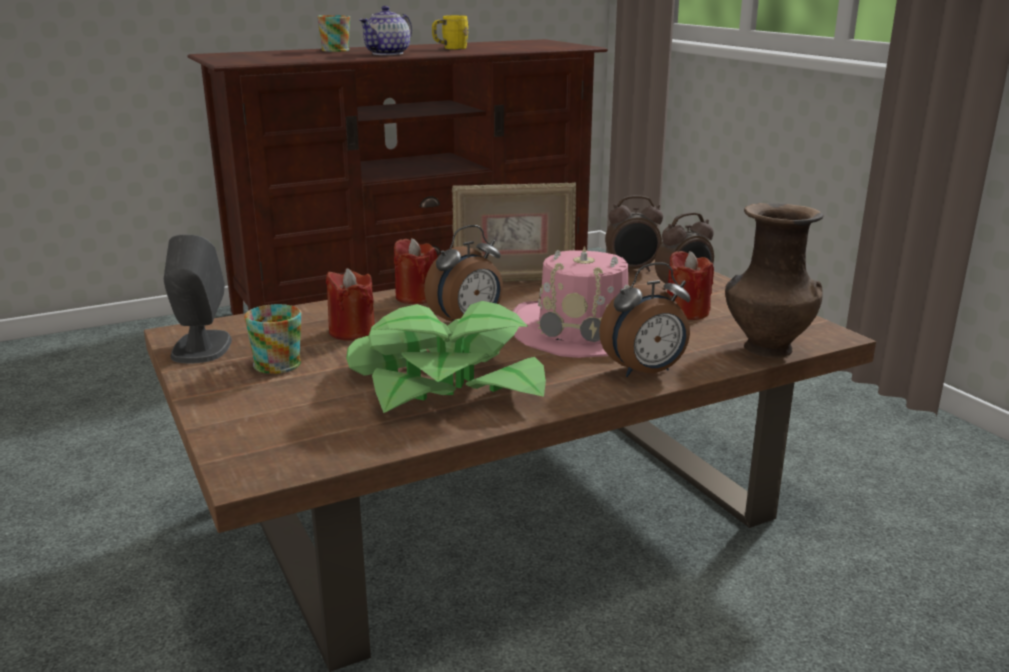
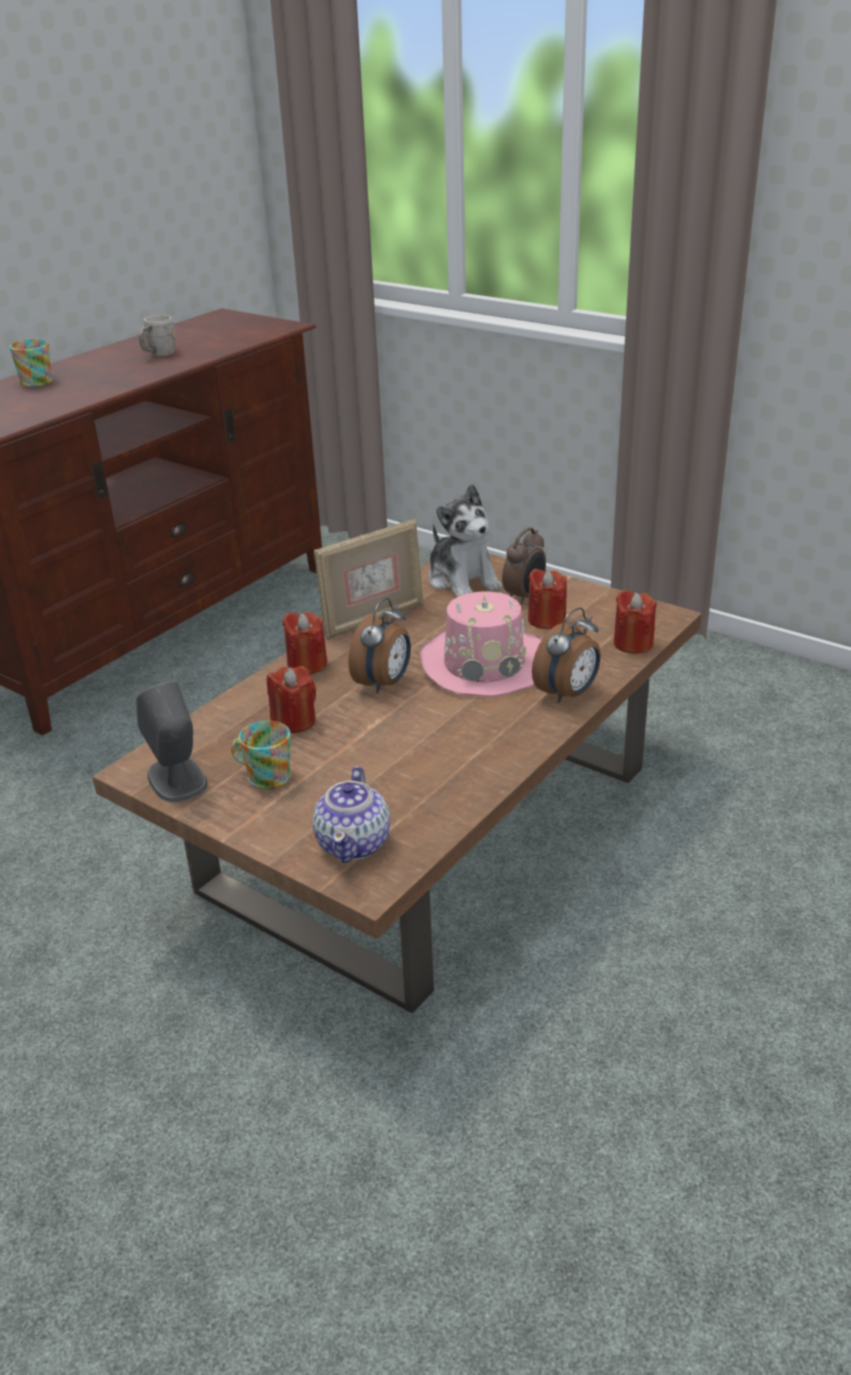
camera: 25 degrees left, 10 degrees up
(388, 53) = (110, 381): teapot -> teapot (354, 843)
(444, 382) = (428, 751): potted plant -> none
(450, 48) = (158, 355): yellow mug -> grey mug
(632, 270) = (462, 581): alarm clock -> plush toy
(765, 348) = (633, 643): brown vase -> red candle

